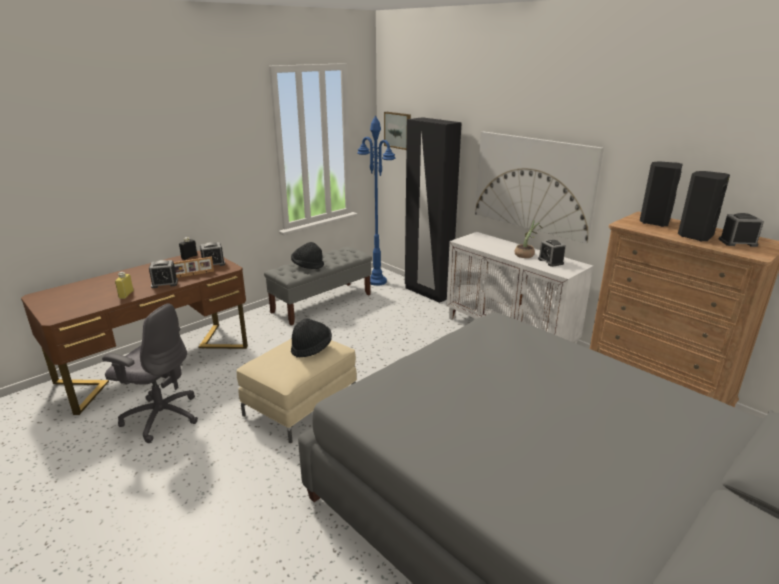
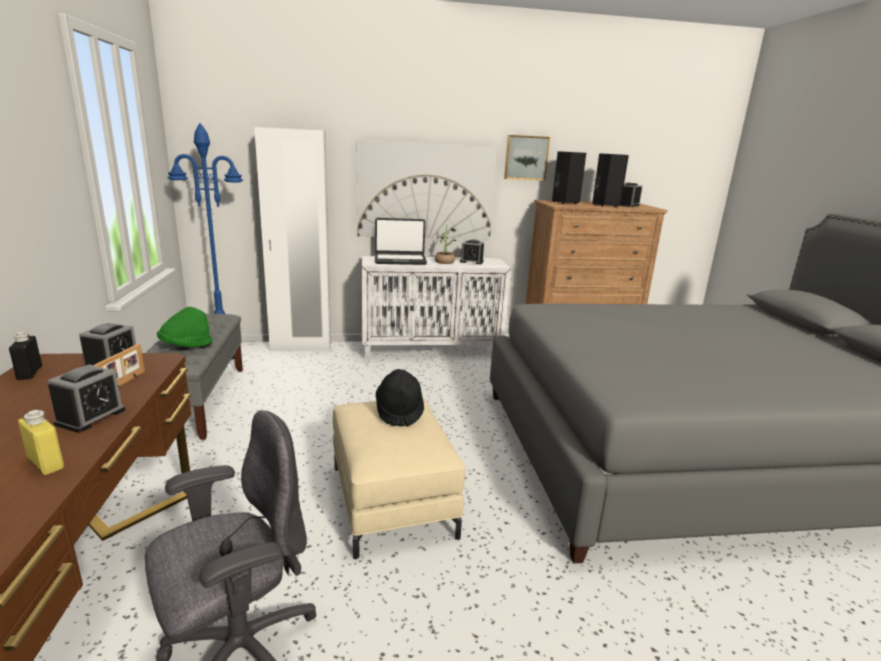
camera: 55 degrees left, 5 degrees down
(307, 266) = (186, 346): black hat -> green hat
(398, 130) = (214, 147): picture -> picture (526, 158)
(427, 292) = (301, 347): black wardrobe -> white wardrobe
(492, 243) = (400, 260): none -> laptop

